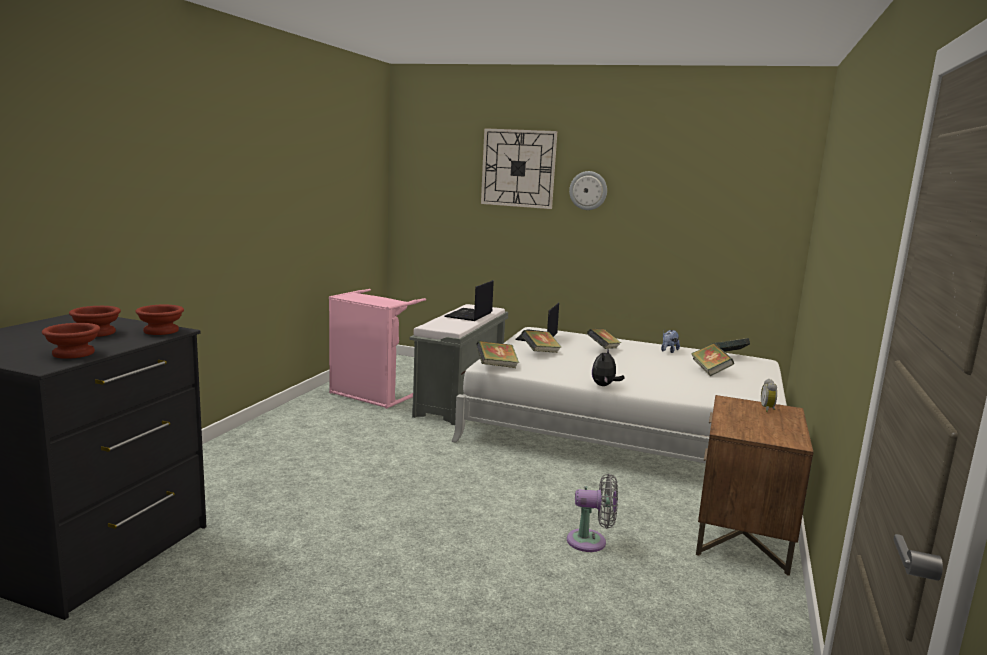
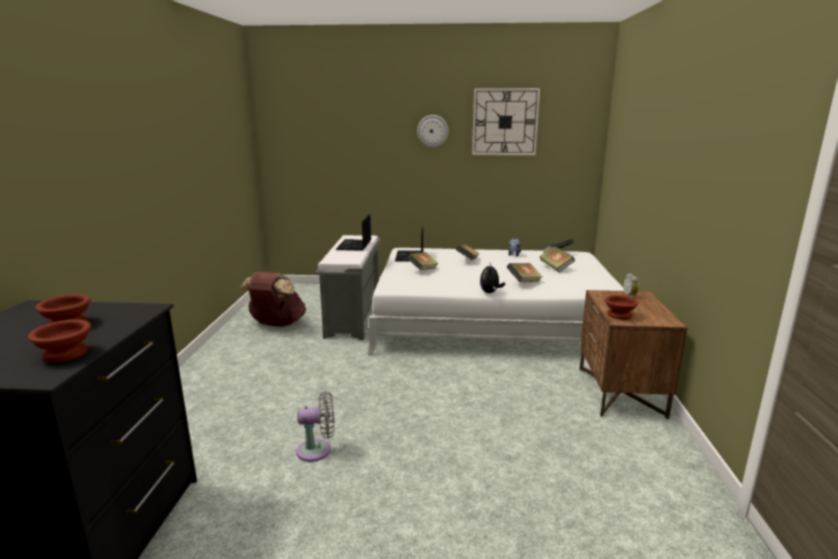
camera: 15 degrees left, 5 degrees up
(160, 331) = (134, 312): brown bowl -> brown bowl (619, 315)
(370, 395) = (276, 324): pink laundry basket -> brown backpack
(496, 366) = (397, 288): book -> book (524, 282)
(518, 168) = (371, 115): wall clock -> wall clock (505, 122)
(591, 541) = (522, 422): grey fan -> grey fan (318, 450)

